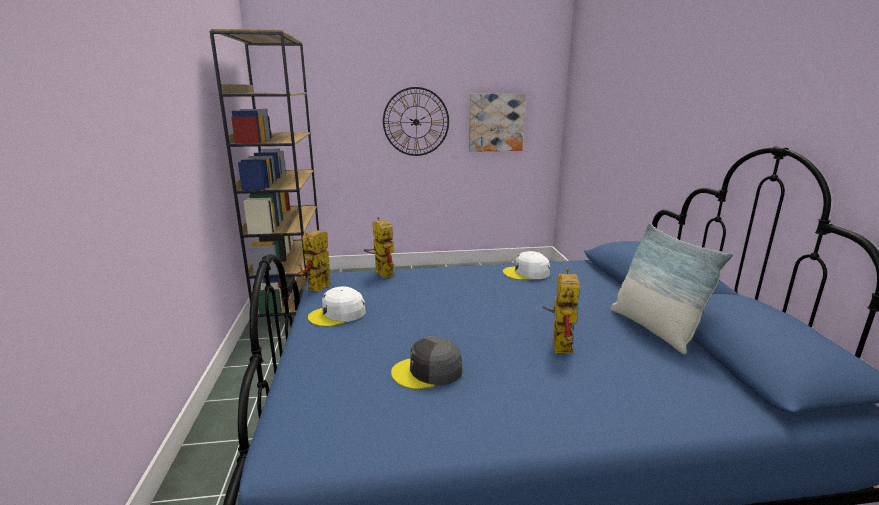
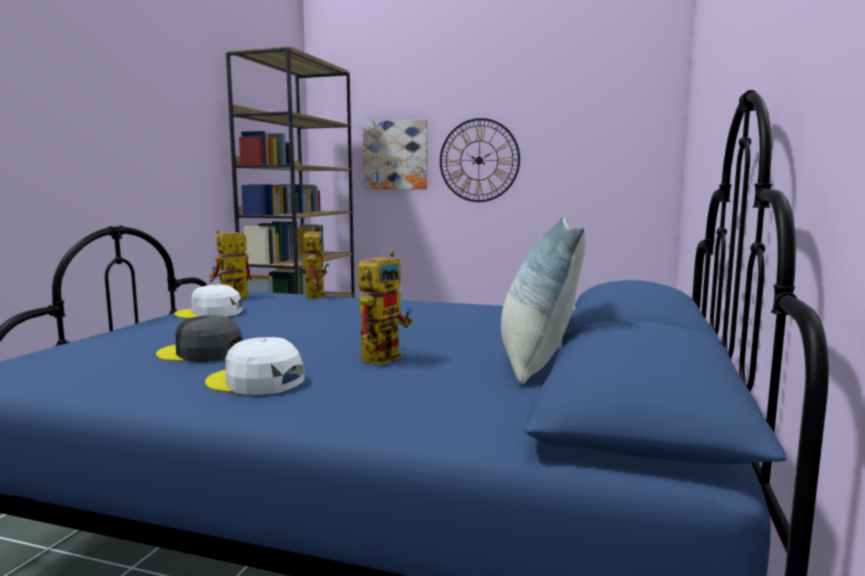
camera: 25 degrees right, 10 degrees down
(496, 122) = (583, 161): picture -> picture (395, 155)
(527, 273) = (475, 310): white cap -> white cap (255, 381)

